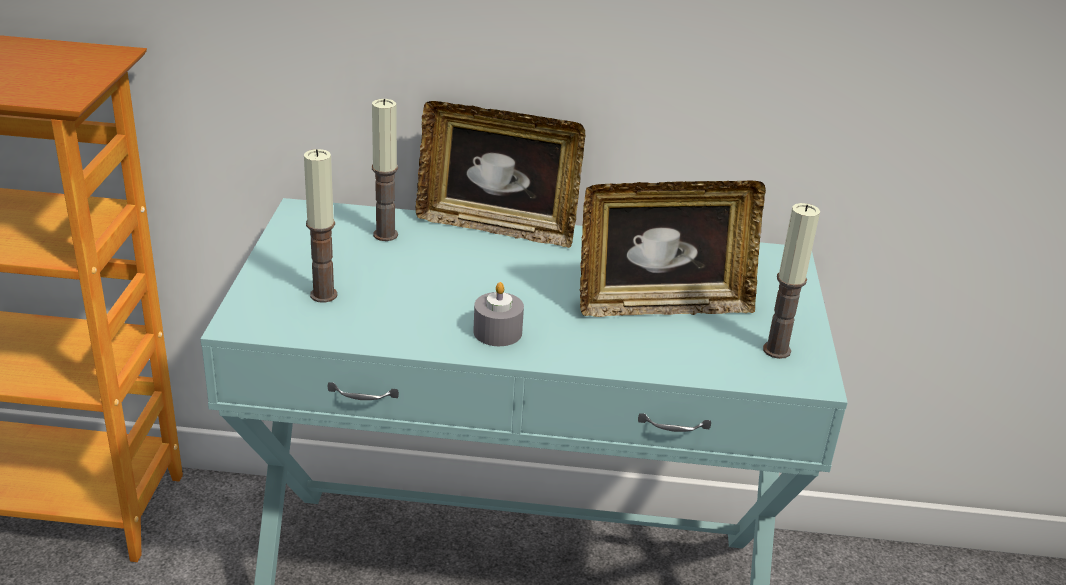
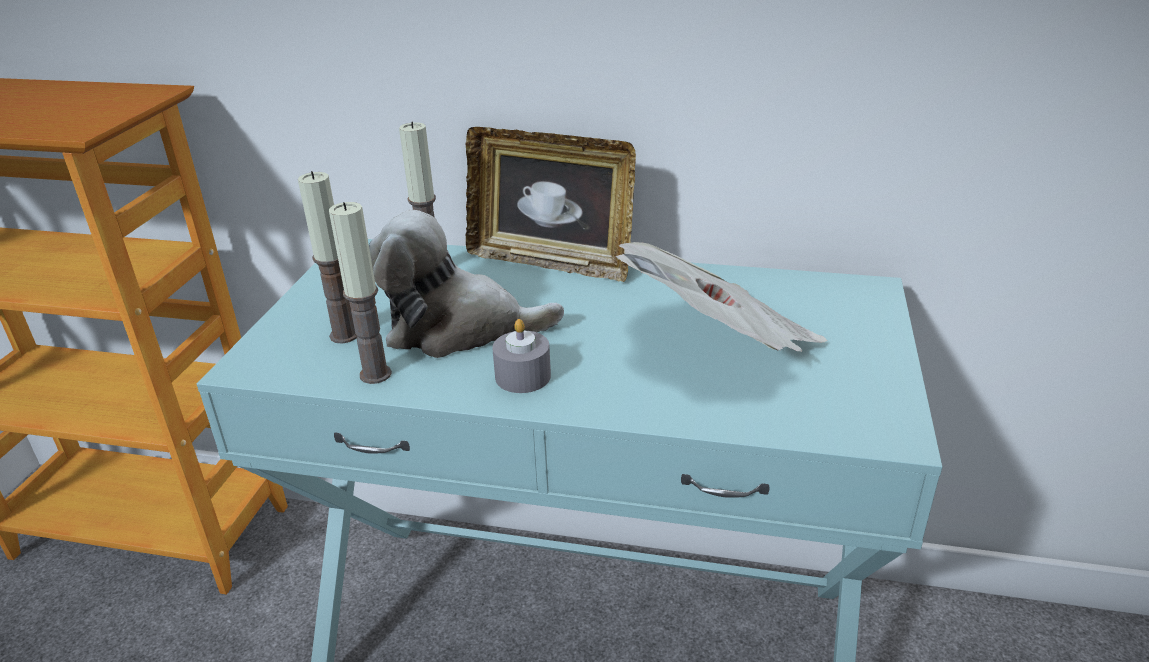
camera: 10 degrees right, 0 degrees up
(427, 289) = (457, 328): none -> plush toy
(662, 306) = (720, 345): picture frame -> newspaper
(777, 350) = (853, 398): candle -> candle (375, 374)

